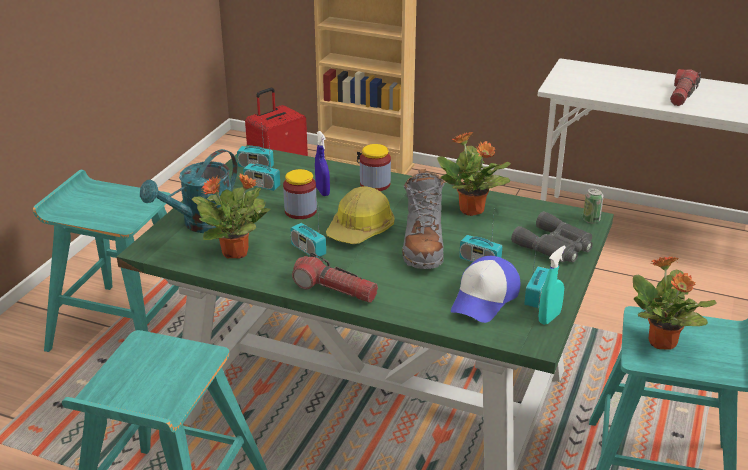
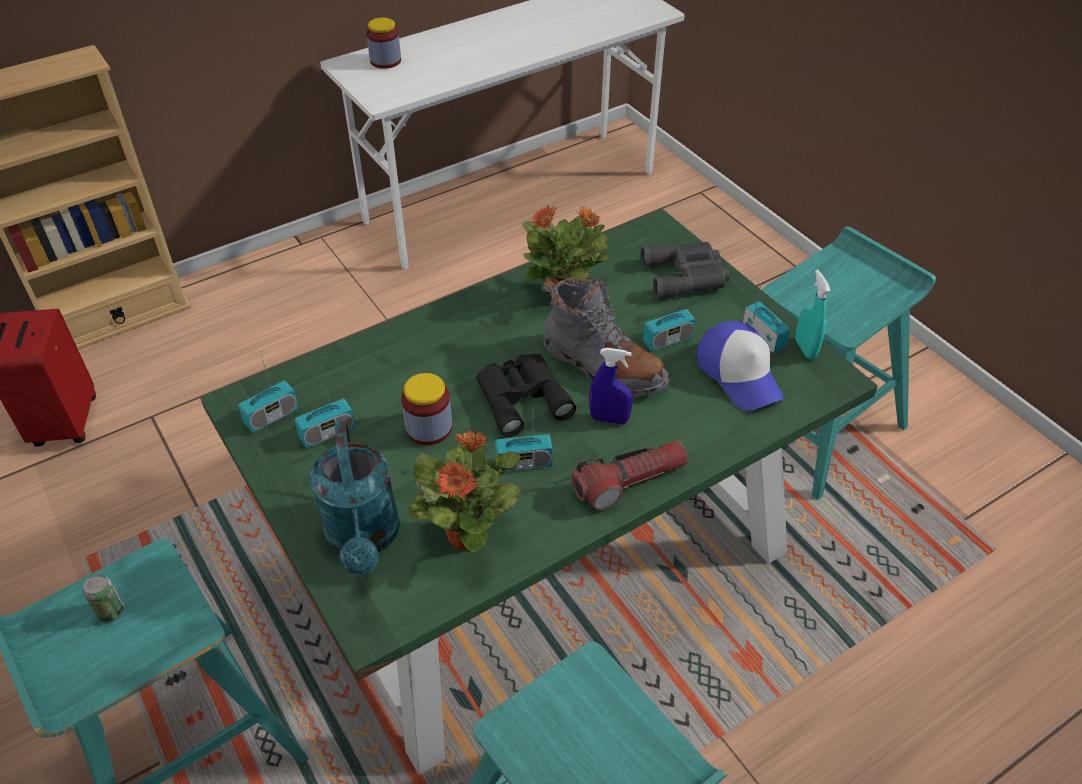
camera: 55 degrees left, 15 degrees up
(322, 191) = (402, 386): blue spray bottle -> blue spray bottle (609, 419)
(361, 230) = (522, 397): hard hat -> black binoculars
(375, 184) = (433, 335): jar -> jar (385, 61)
(591, 220) = (661, 227): can -> can (111, 612)
(662, 343) = (832, 302): potted plant -> none
(682, 95) = (495, 45): flashlight -> none

